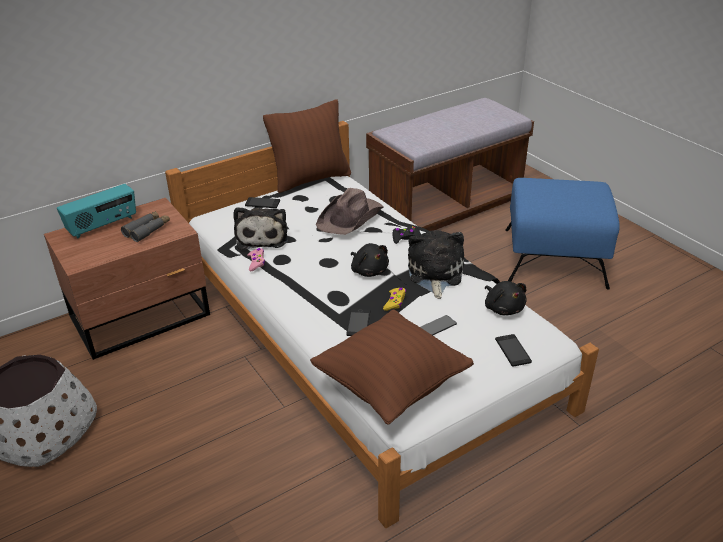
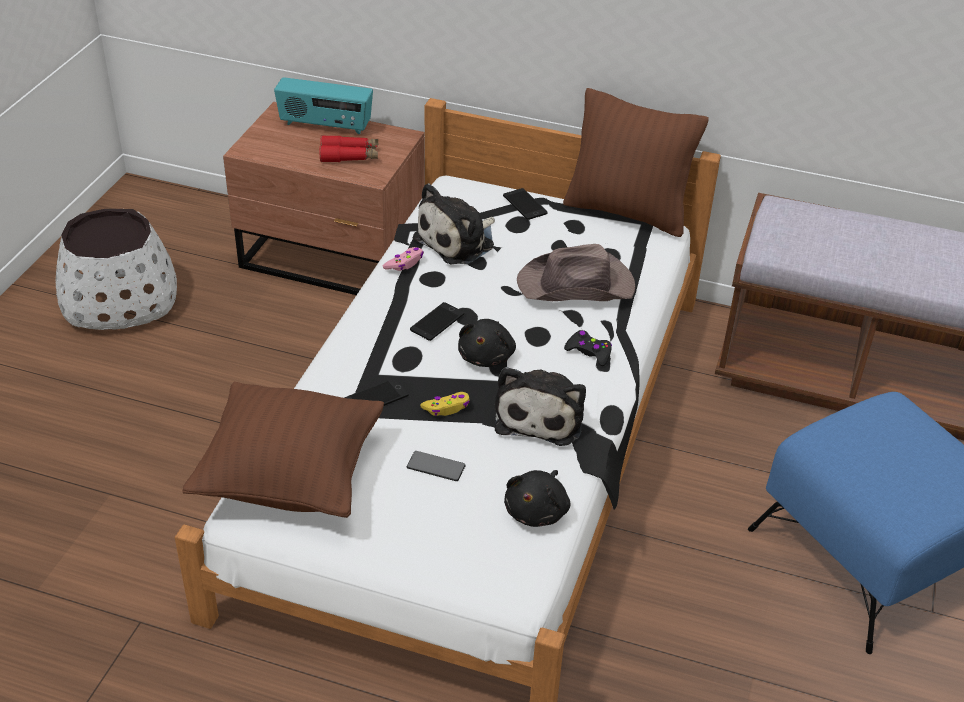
camera: 50 degrees right, 5 degrees up
(147, 230) = (349, 156): grey binoculars -> red binoculars
(434, 274) = (541, 415): plush toy -> plush toy turned 135 degrees clockwise
(513, 350) = (455, 557): phone -> phone (437, 322)

